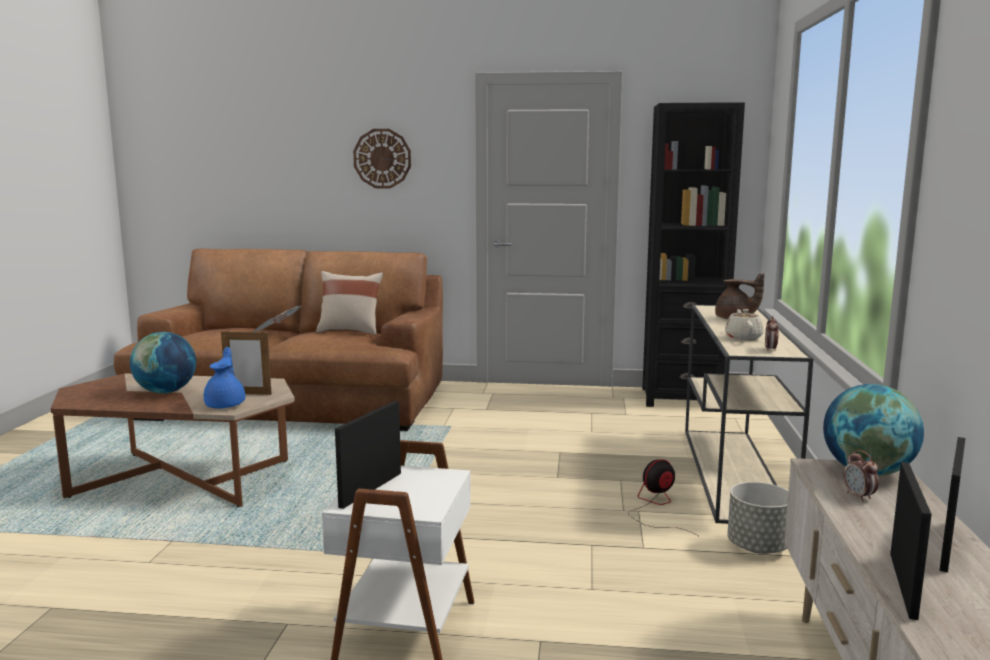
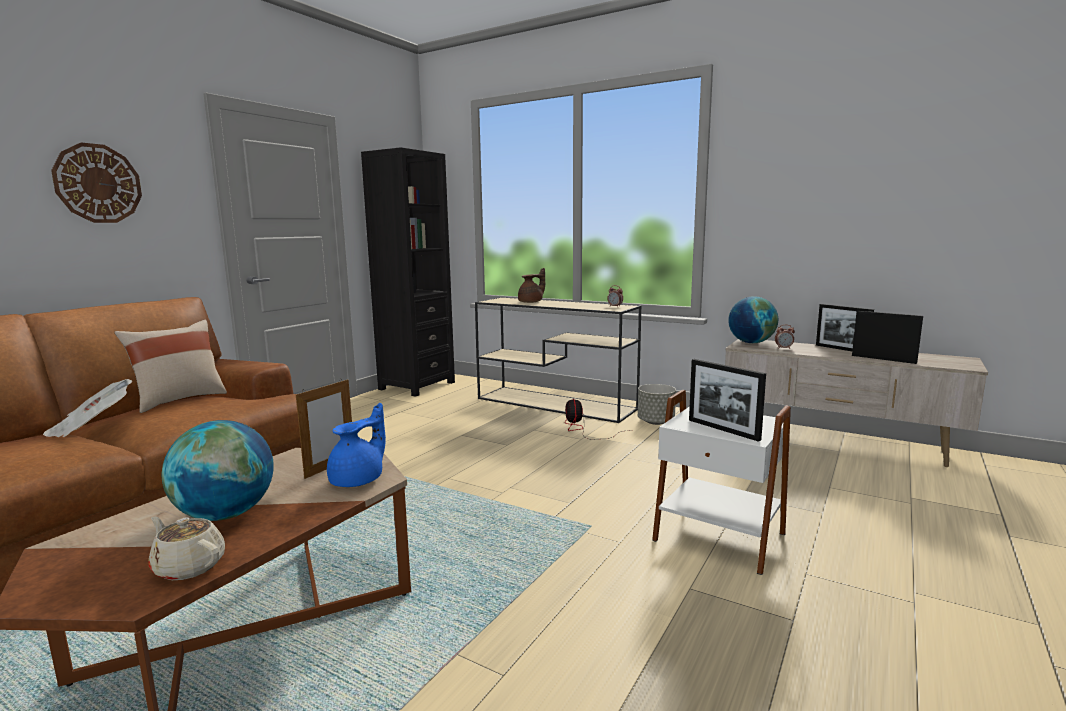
camera: 65 degrees left, 0 degrees up
(226, 405) = (359, 480): blue teapot -> blue teapot turned 105 degrees clockwise
(743, 337) = (581, 306): beige teapot -> beige teapot (189, 566)

